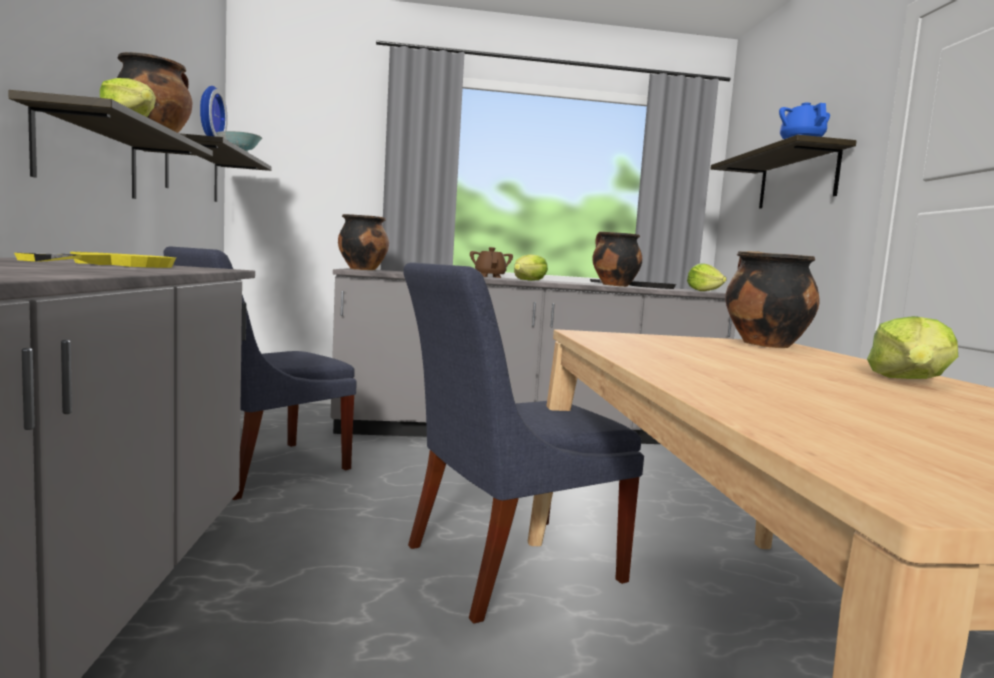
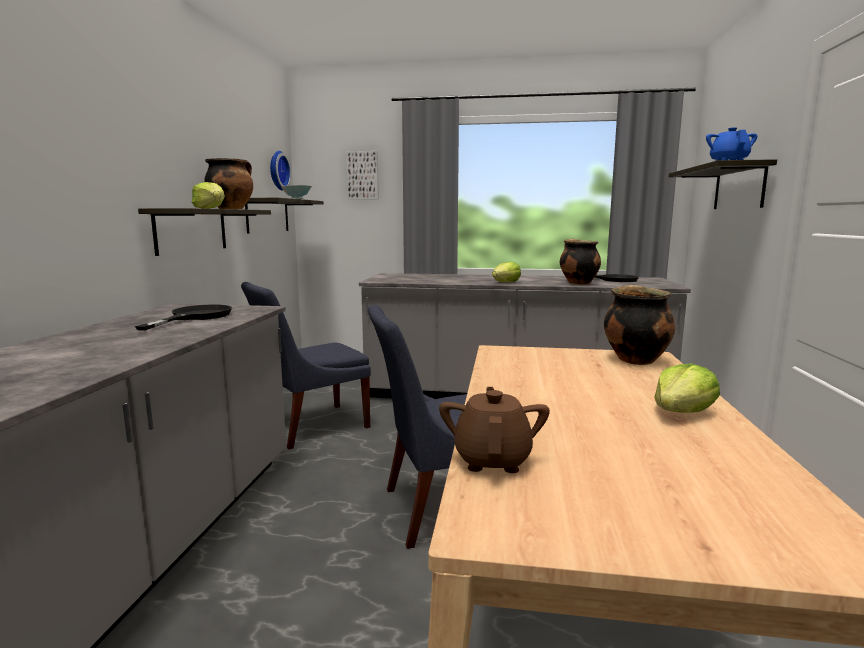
camera: 15 degrees right, 5 degrees up
(113, 265) = (195, 317): yellow frying pan -> black frying pan
(329, 139) = (363, 175): none -> picture
(362, 269) = (383, 278): cooking pot -> none
(490, 277) = (483, 276): brown teapot -> brown teapot (492, 460)
(704, 291) = (659, 284): lettuce -> none

